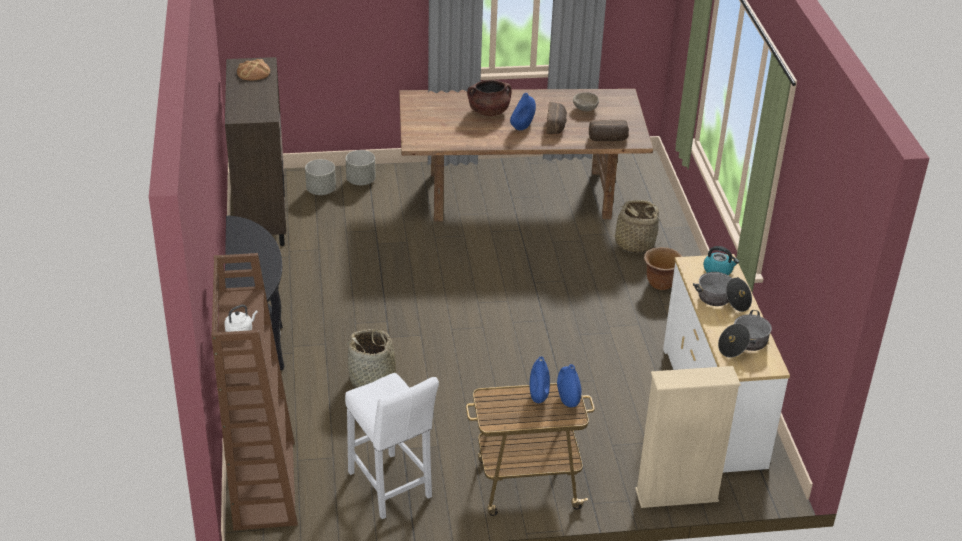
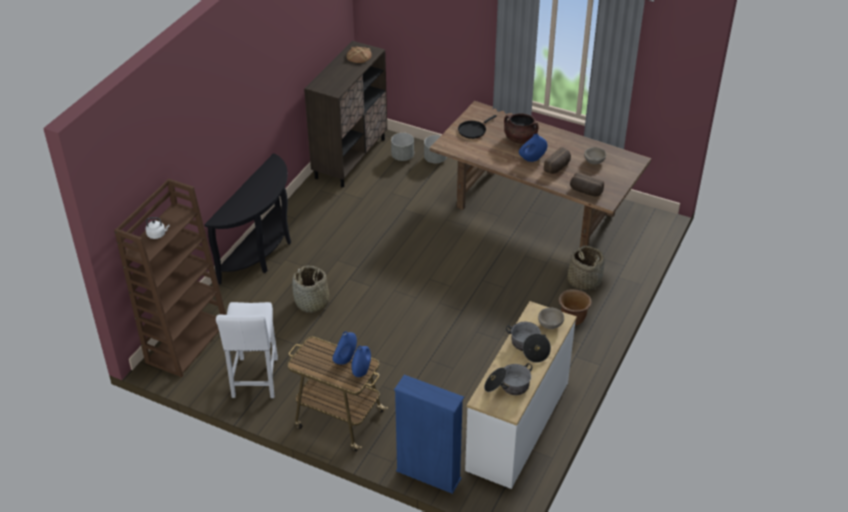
camera: 35 degrees right, 5 degrees up
(430, 119) = (473, 130): none -> black frying pan
(676, 495) = (428, 475): beige bookcase -> blue bookcase
(718, 270) = (550, 324): kettle -> beige bowl

